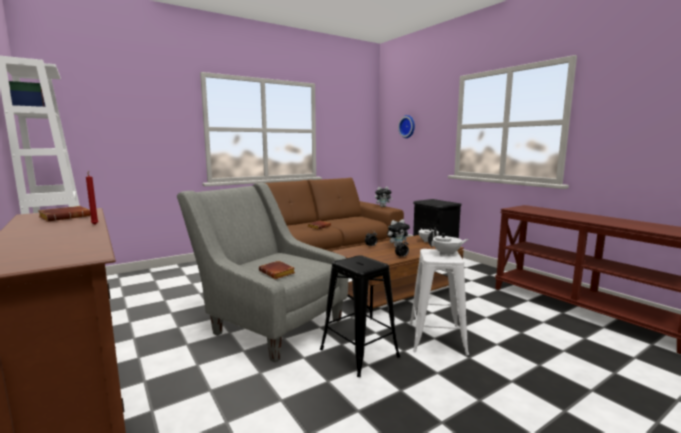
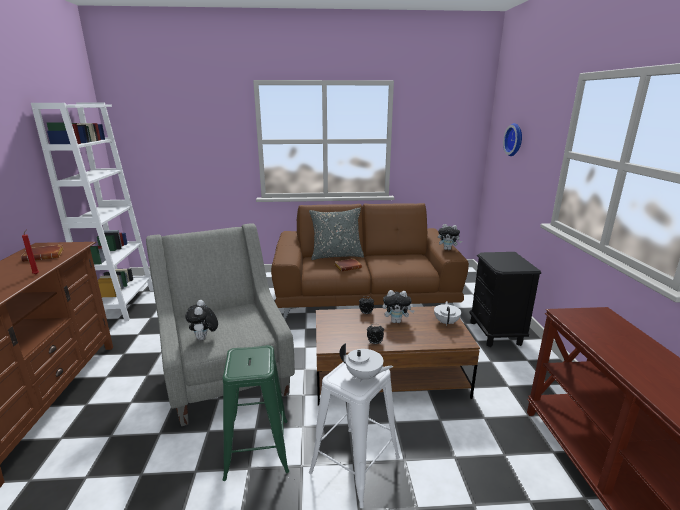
camera: 30 degrees right, 10 degrees up
(278, 273) = (204, 338): brown book -> plush toy
(298, 223) = (336, 256): none -> grey pillow
(359, 353) = (257, 448): black stool -> green stool

